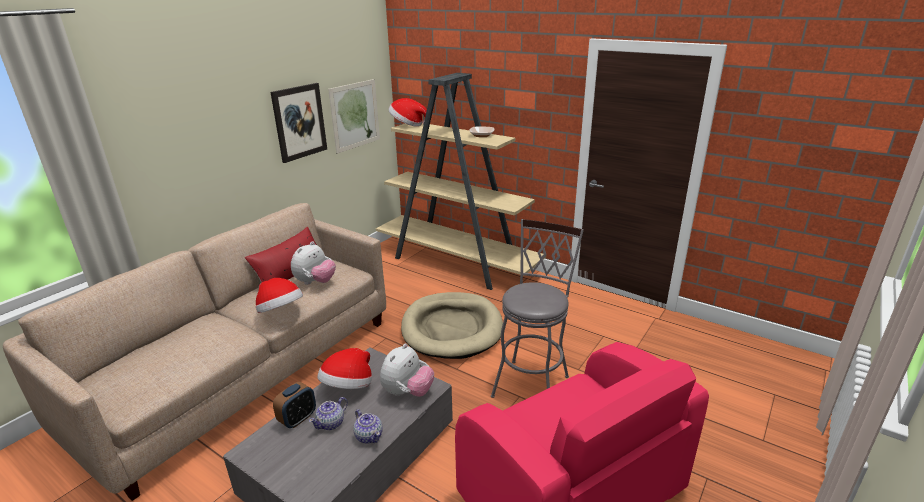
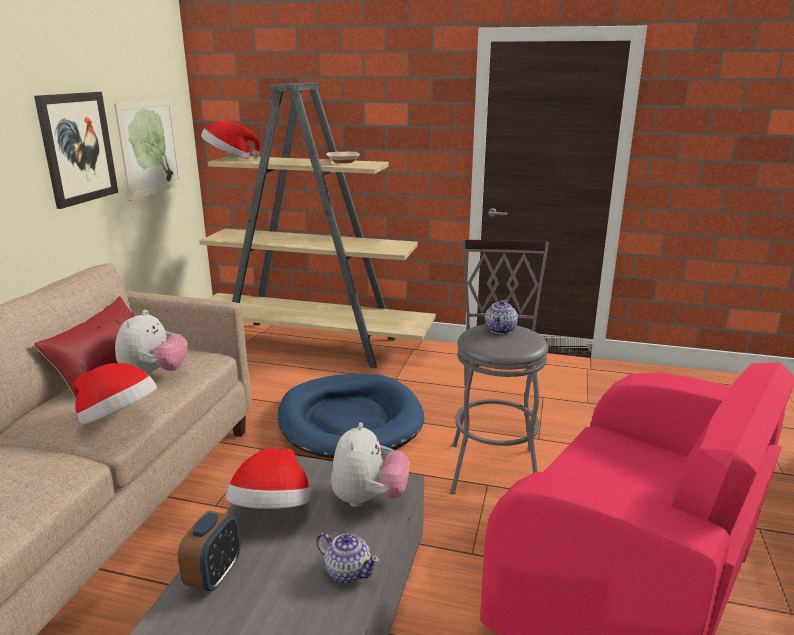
camera: 20 degrees left, 5 degrees down
(331, 423) = (275, 568): teapot -> teapot (500, 329)
(452, 328) = (350, 420): beige dog bed -> blue dog bed

